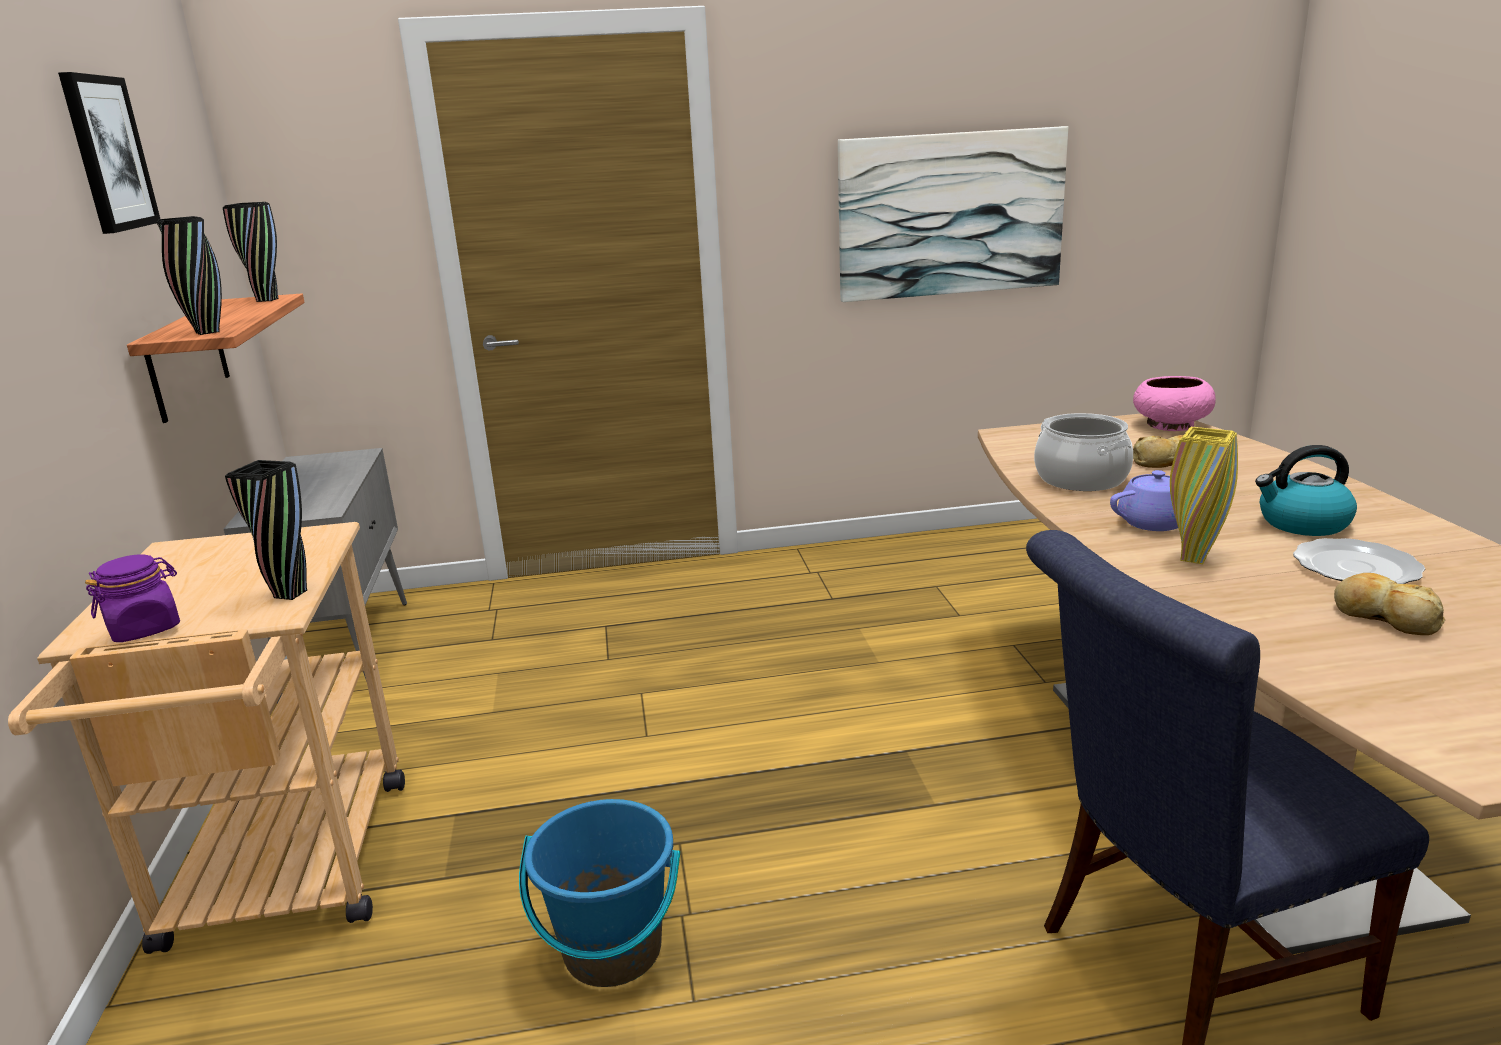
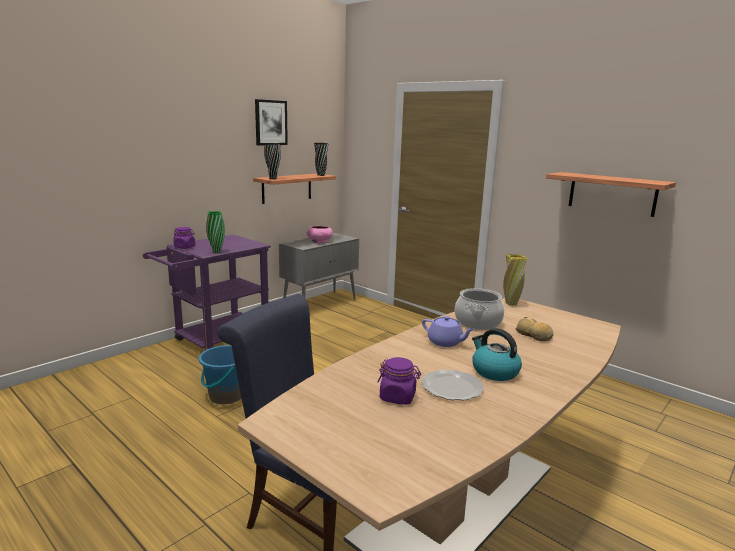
camera: 50 degrees right, 5 degrees down
(284, 878) = (215, 341): beige cart -> purple cart
(290, 594) = (216, 252): black vase -> green vase
(950, 214) = (612, 194): picture -> shelf
(1170, 425) = (595, 329): pink bowl -> pink bowl (319, 241)
(1193, 558) = (413, 354): yellow vase -> yellow vase (511, 304)
(1384, 617) = (398, 397): bread -> purple jar

